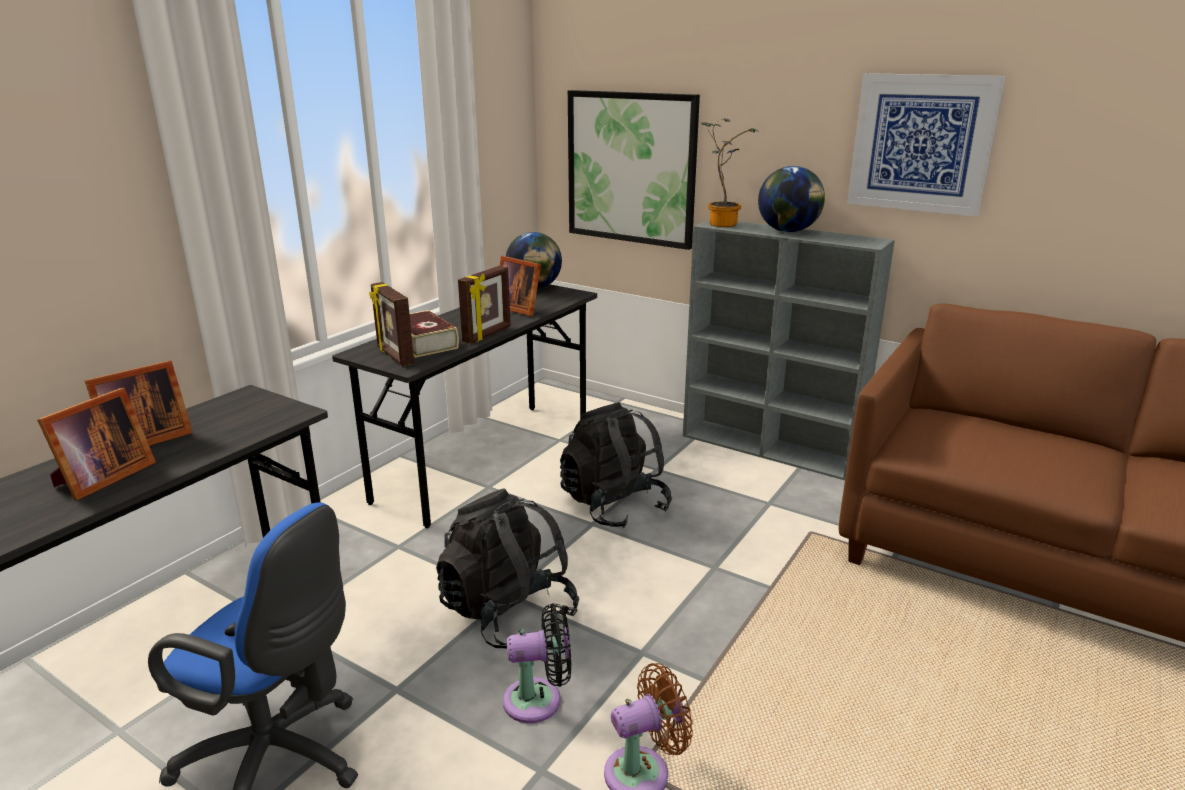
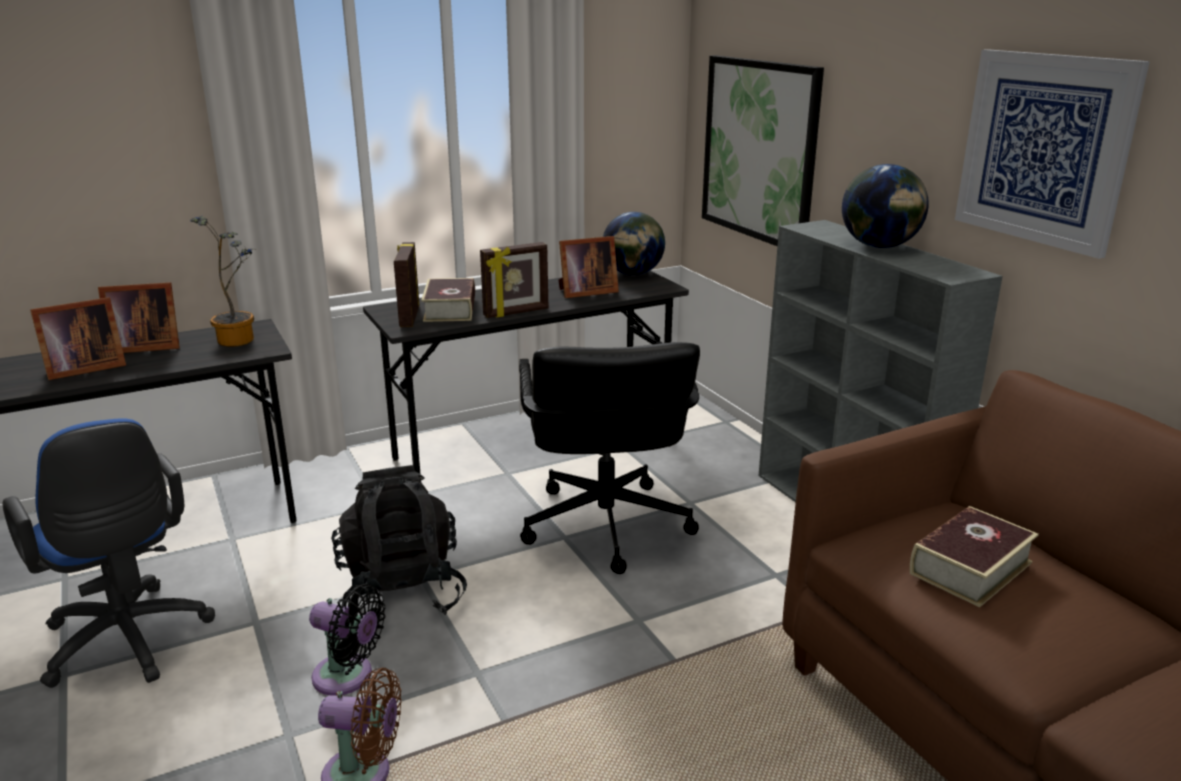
camera: 30 degrees right, 0 degrees up
(519, 308) = (585, 292): picture frame -> picture frame turned 90 degrees counterclockwise
(614, 506) = (604, 526): black backpack -> black office chair
(722, 223) = (819, 227): potted plant -> potted plant (240, 339)
(989, 444) = (970, 568): none -> book

